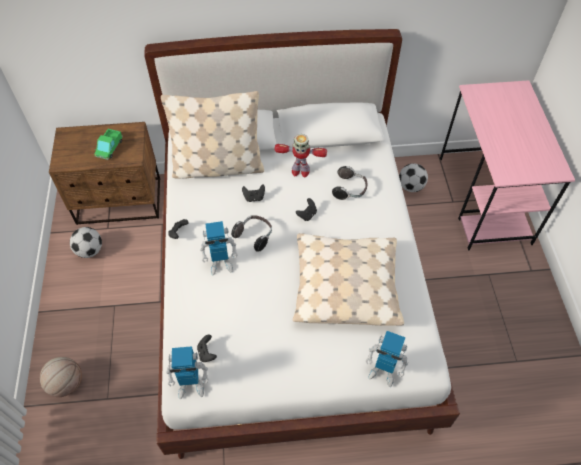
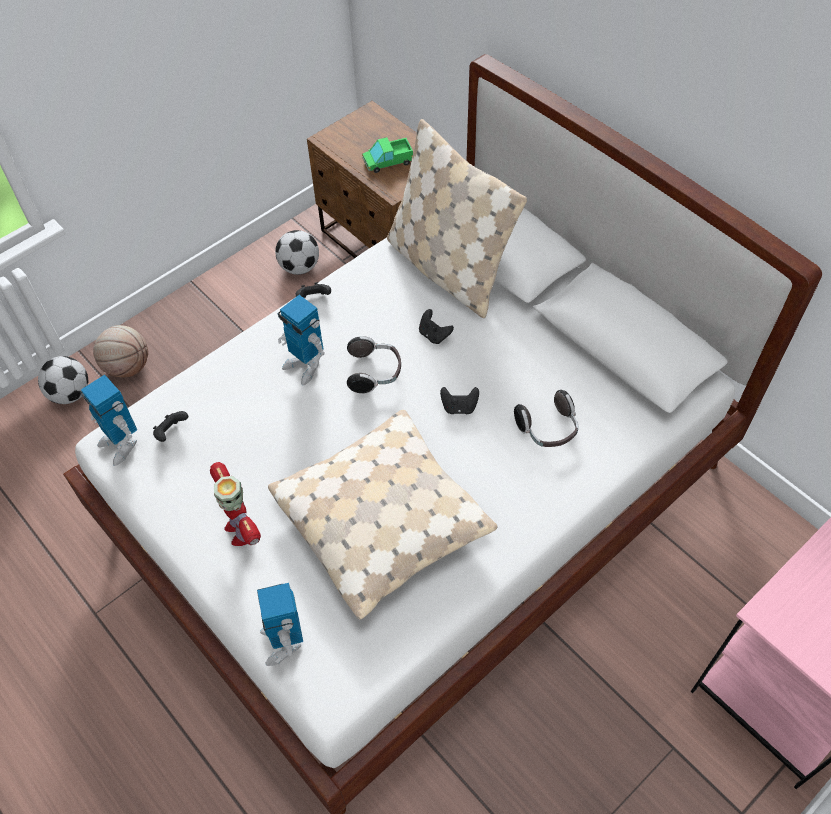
camera: 55 degrees right, 0 degrees up
(300, 171) = (524, 355): toy robot -> toy robot (241, 529)
(411, 186) = (729, 541): football -> football (71, 394)

